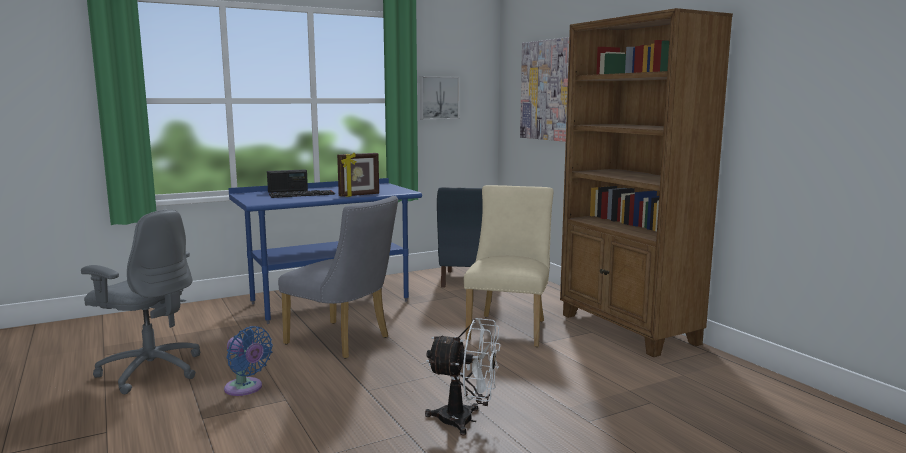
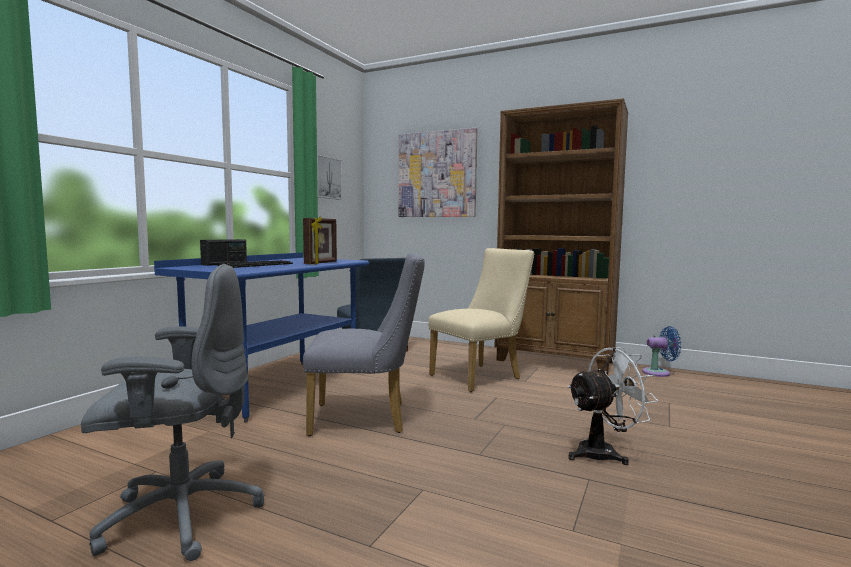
camera: 35 degrees left, 5 degrees down
(245, 389) = (355, 493): blue fan -> blue fan (659, 373)
(509, 328) = (480, 376): beige chair -> beige chair turned 75 degrees clockwise

